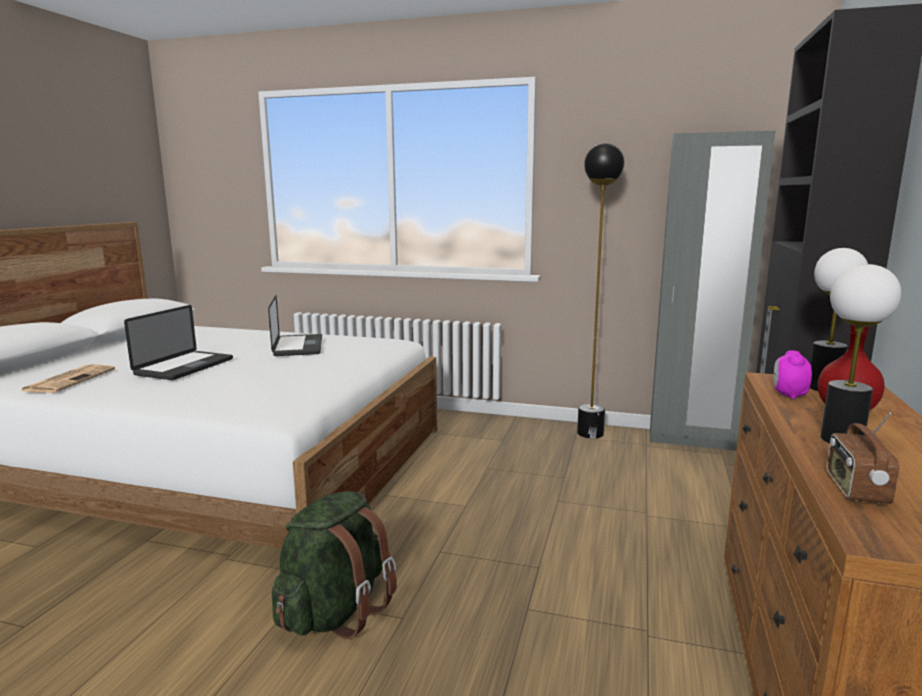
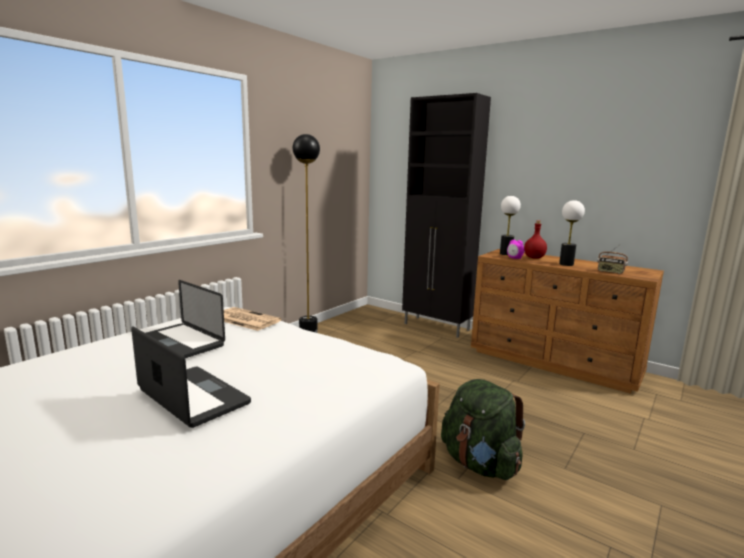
camera: 70 degrees left, 0 degrees up
(70, 380) = (128, 487): newspaper -> newspaper (245, 319)
(298, 346) = (181, 342): laptop -> laptop turned 150 degrees counterclockwise
(692, 440) = (346, 318): grey wardrobe -> none

